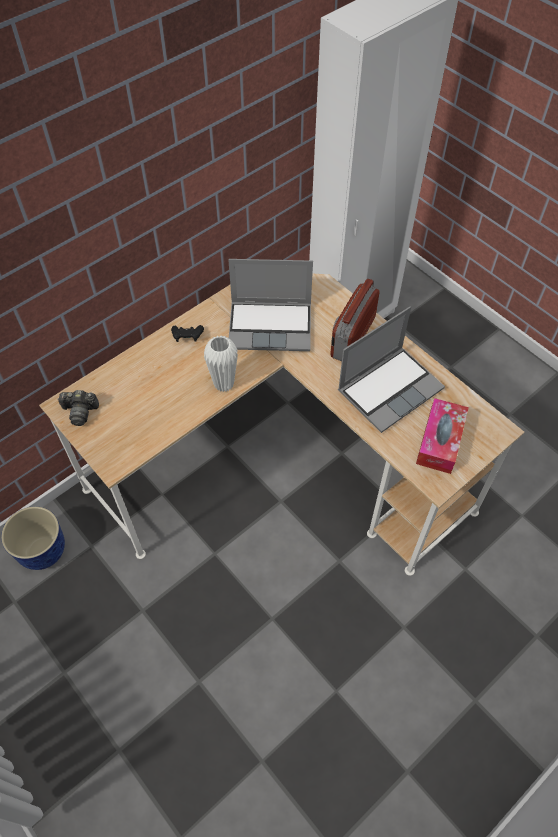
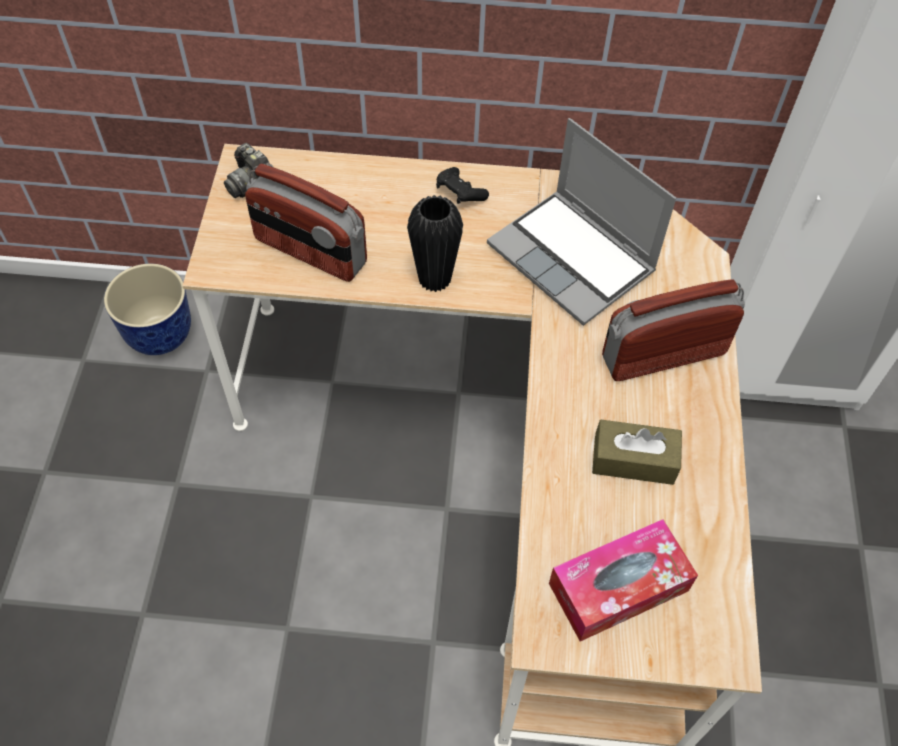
camera: 45 degrees right, 0 degrees up
(151, 419) = (310, 252): none -> radio
(224, 384) = (434, 279): white vase -> black vase
(390, 388) = (633, 460): laptop -> brown tissue box

